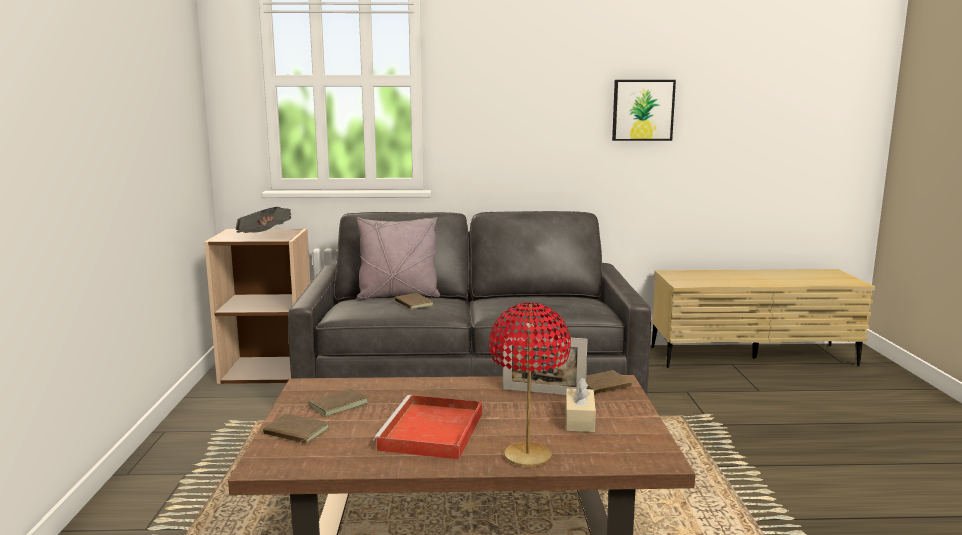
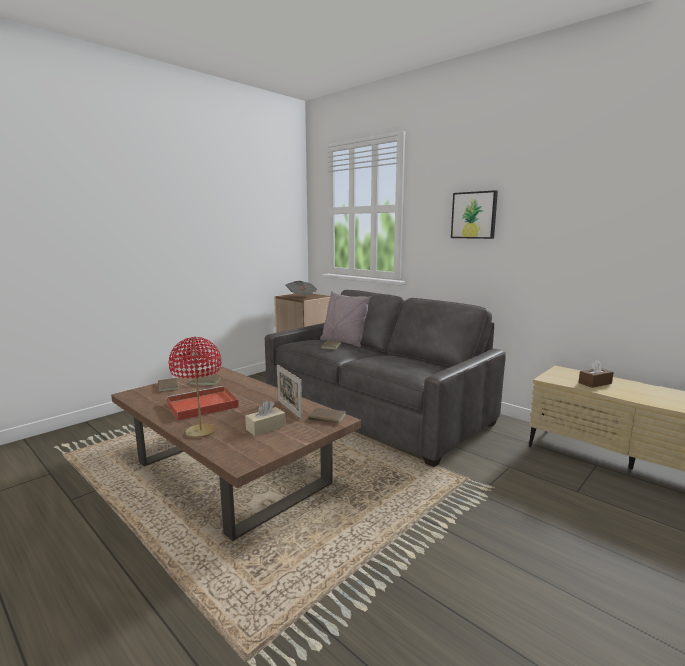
camera: 45 degrees right, 0 degrees up
(642, 110) = (554, 227): picture -> picture (474, 215)
(718, 278) = (595, 383): none -> brown tissue box

